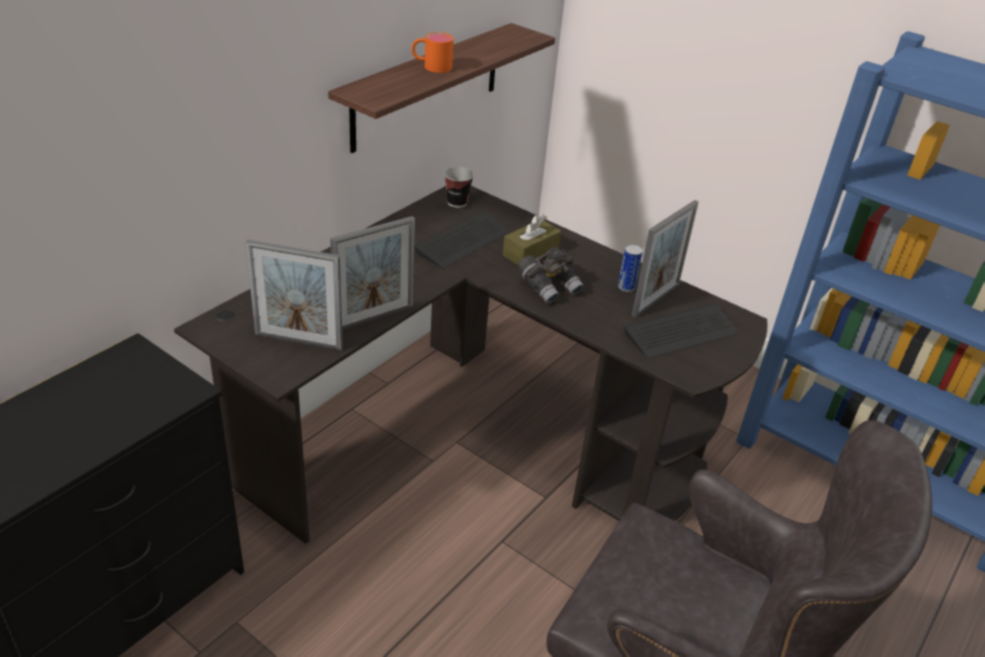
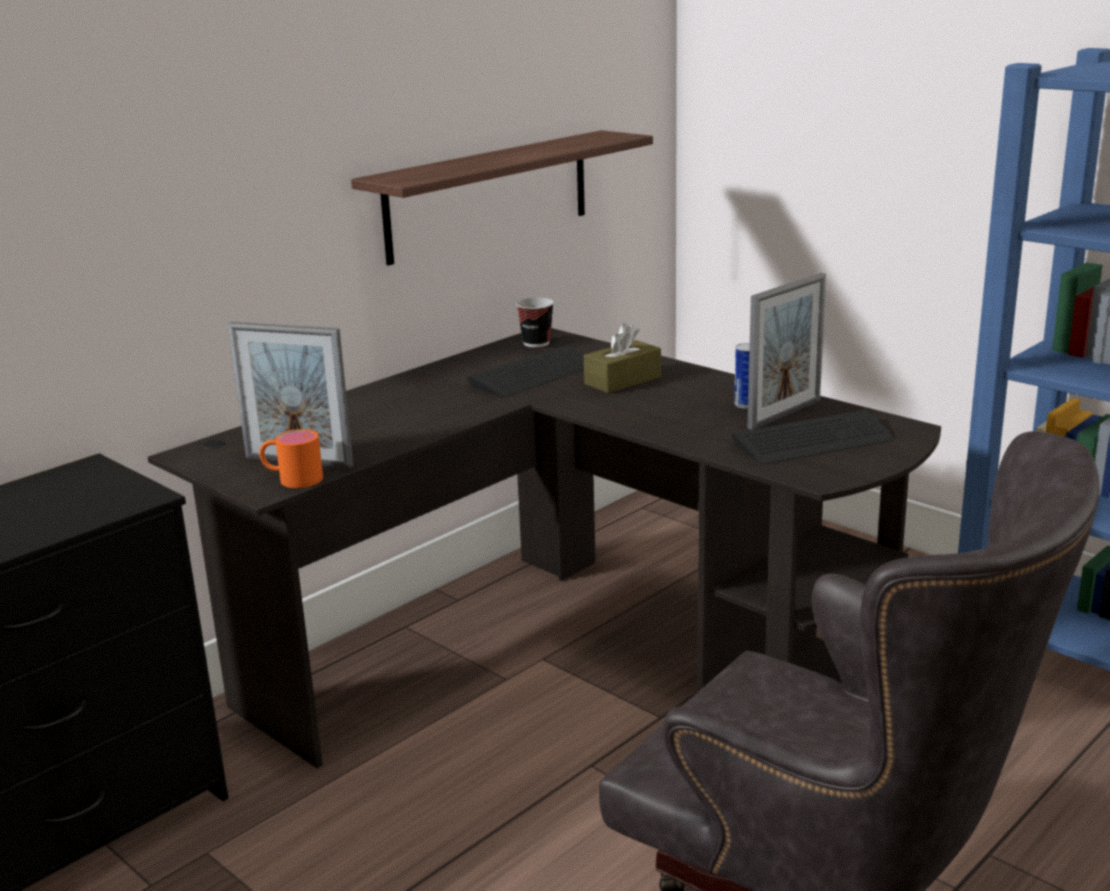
camera: 10 degrees right, 15 degrees down
(374, 317) = (401, 440): picture frame -> none
(431, 66) = (486, 159): orange mug -> orange mug (292, 478)
(549, 287) = (641, 408): grey binoculars -> none

